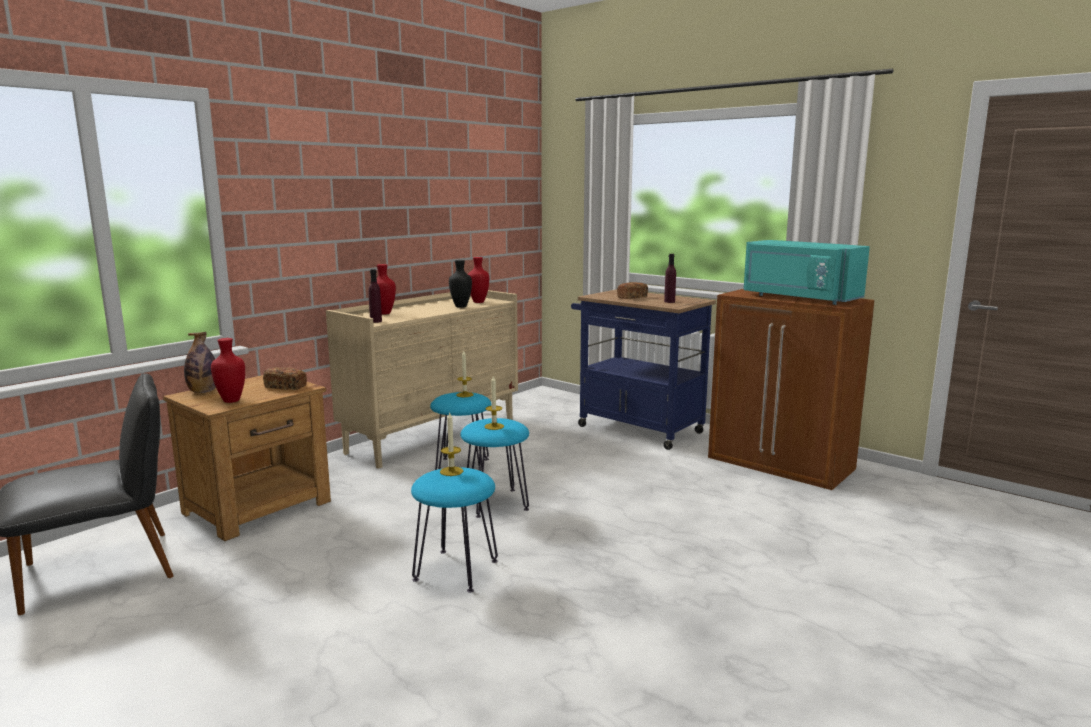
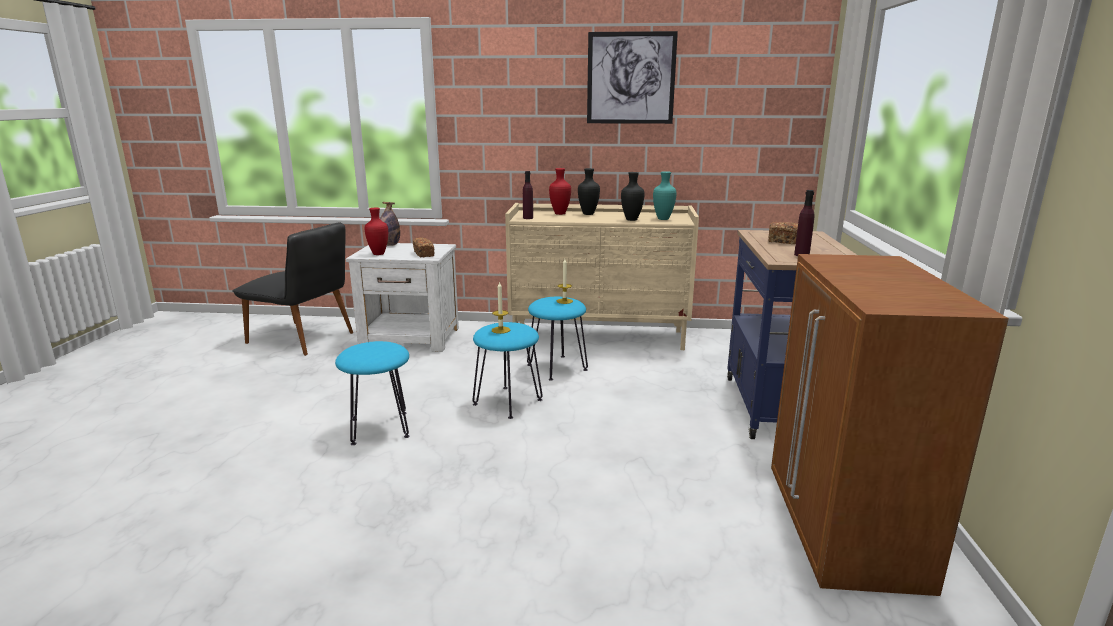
camera: 55 degrees right, 5 degrees up
(260, 507) = (411, 338): brown nightstand -> white nightstand
(408, 309) = (588, 214): none -> black vase
(415, 169) = (631, 78): none -> picture
(451, 471) = (383, 345): candle -> none
(479, 302) = (663, 219): red vase -> turquoise vase
(798, 298) = (878, 283): turquoise microwave -> none

